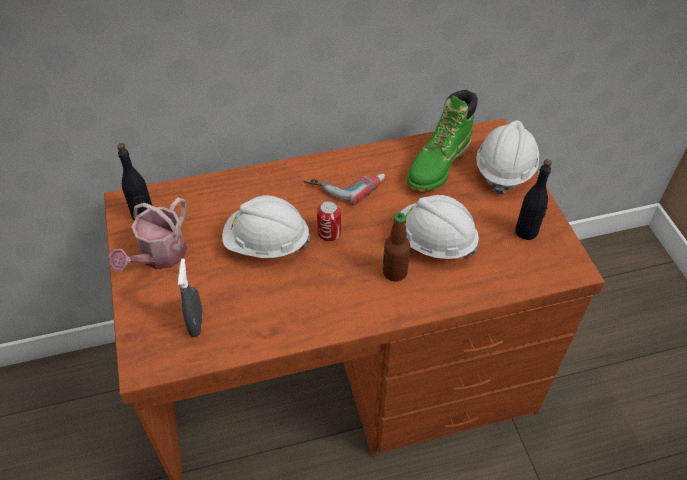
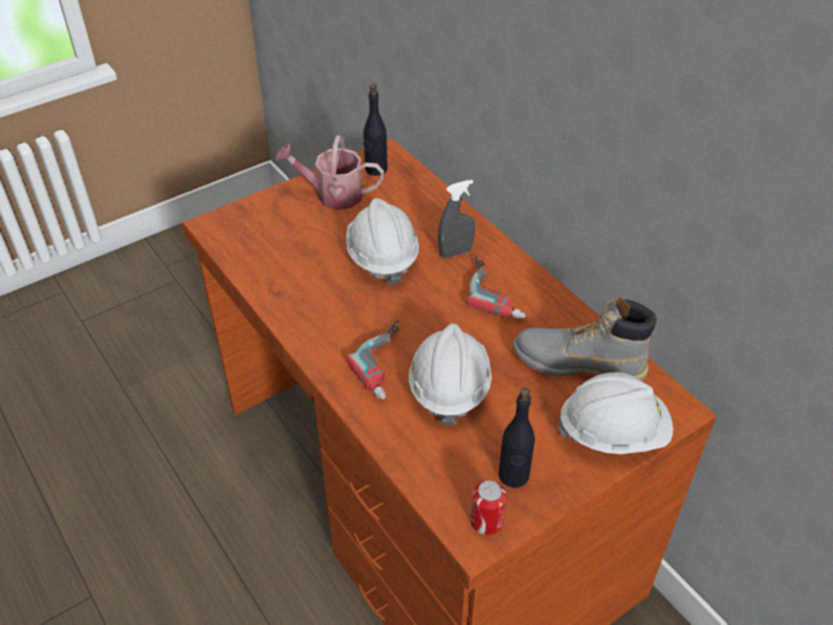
camera: 70 degrees right, 5 degrees down
(196, 323) = (267, 241): grey spray bottle -> grey spray bottle (455, 252)
(329, 233) = (419, 298): can -> can (486, 521)
(394, 272) = (389, 364): bottle -> power drill
(438, 165) = (577, 365): green boot -> grey boot

